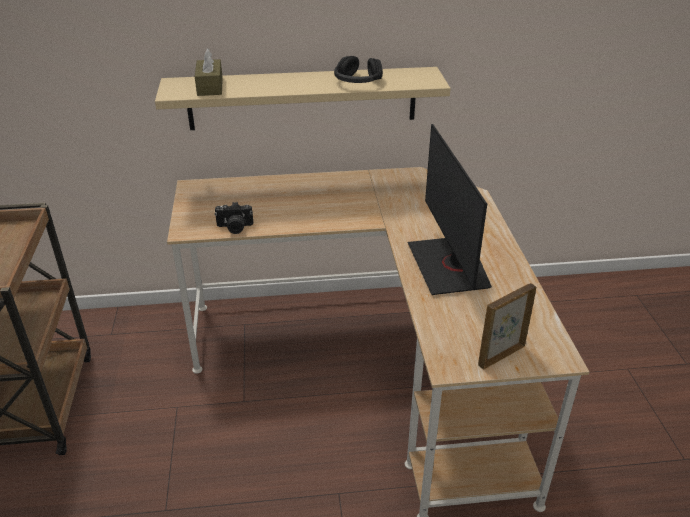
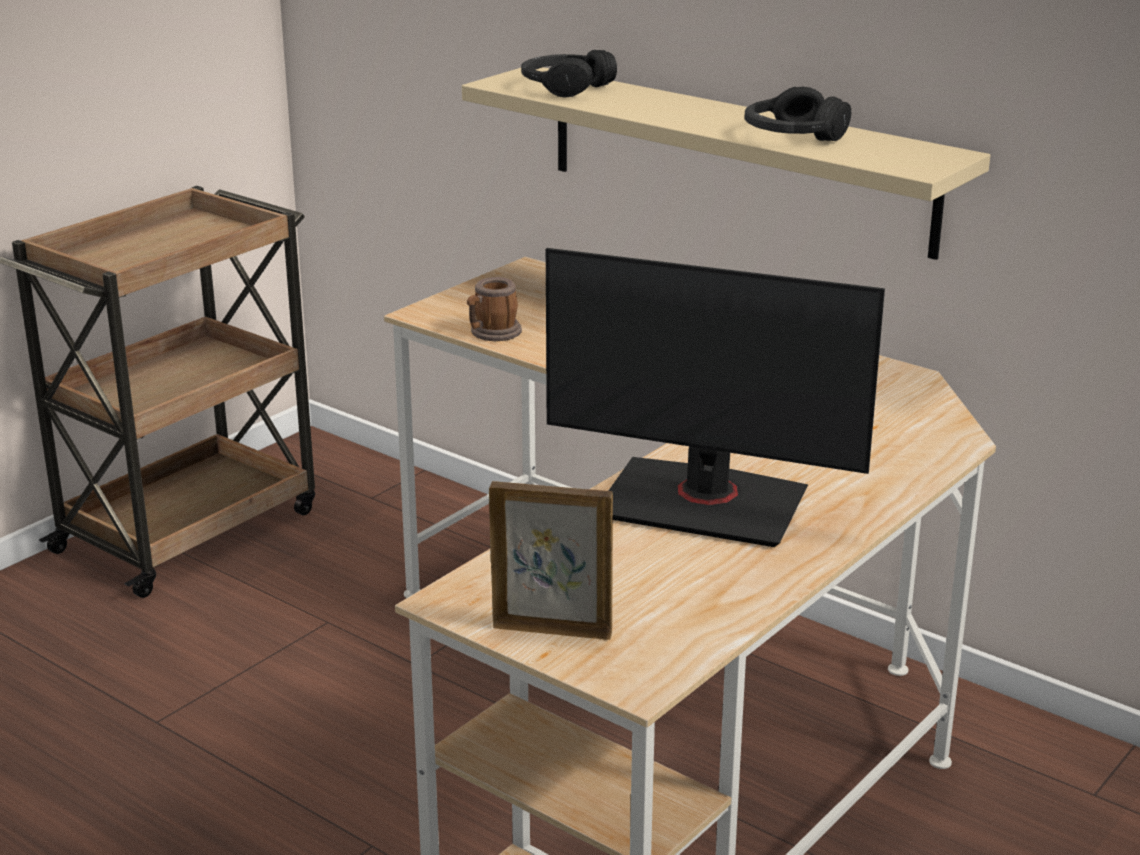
camera: 45 degrees right, 10 degrees down
(210, 86) = (565, 88): brown tissue box -> black headphones
(234, 228) = (492, 334): camera -> mug
(449, 266) = (703, 502): monitor -> monitor turned 105 degrees counterclockwise

